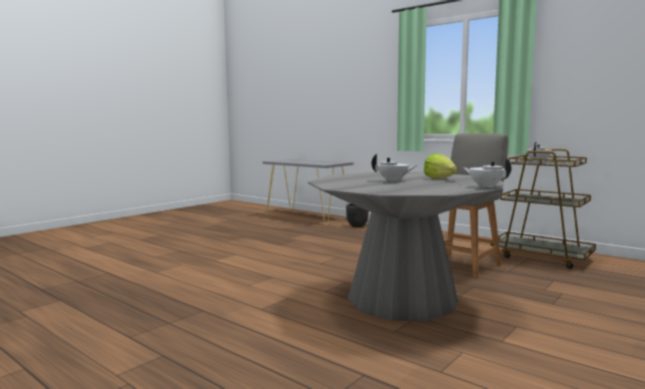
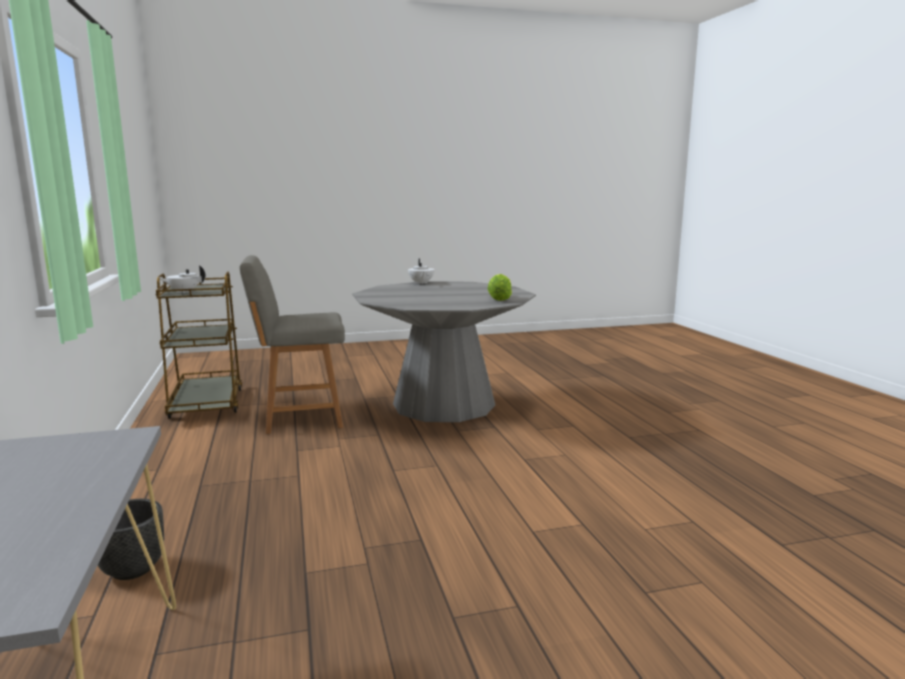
camera: 145 degrees left, 5 degrees up
(393, 181) = (450, 294): white teapot -> none
(439, 178) = (403, 292): lettuce -> lettuce (499, 299)

